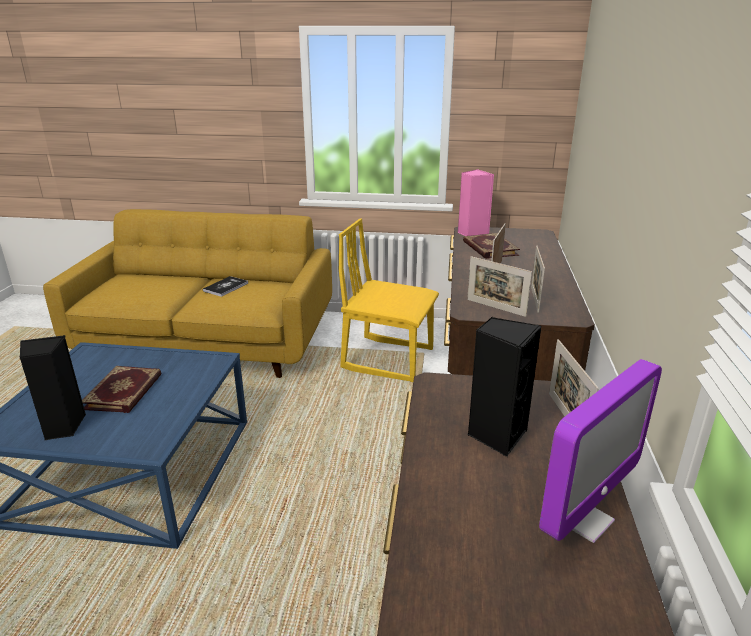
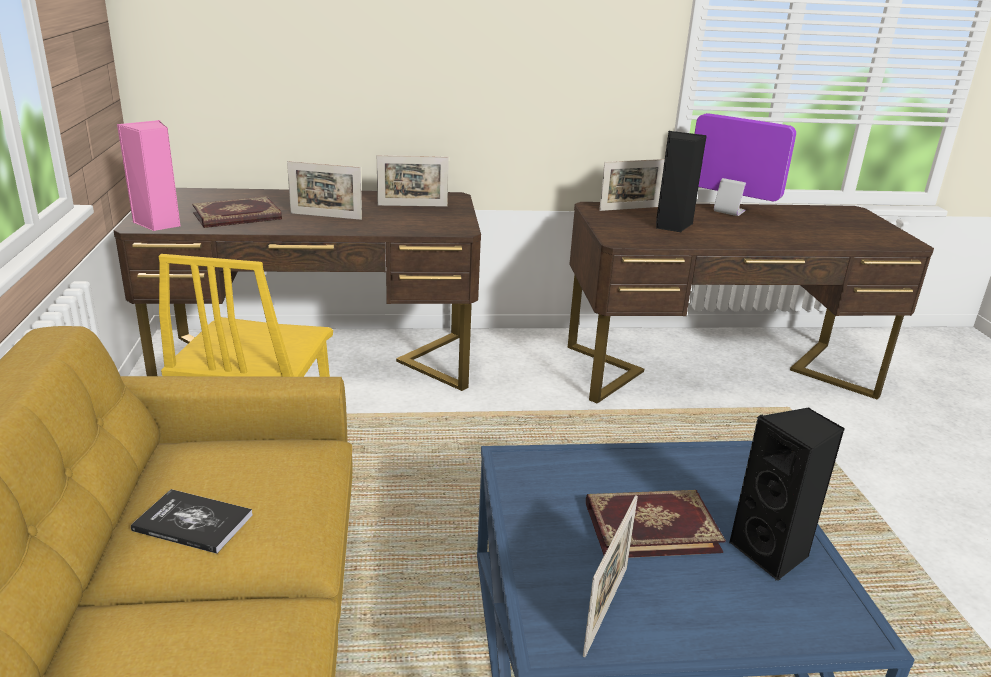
camera: 105 degrees left, 0 degrees up
(495, 308) = (442, 219): picture frame -> picture frame (606, 610)

